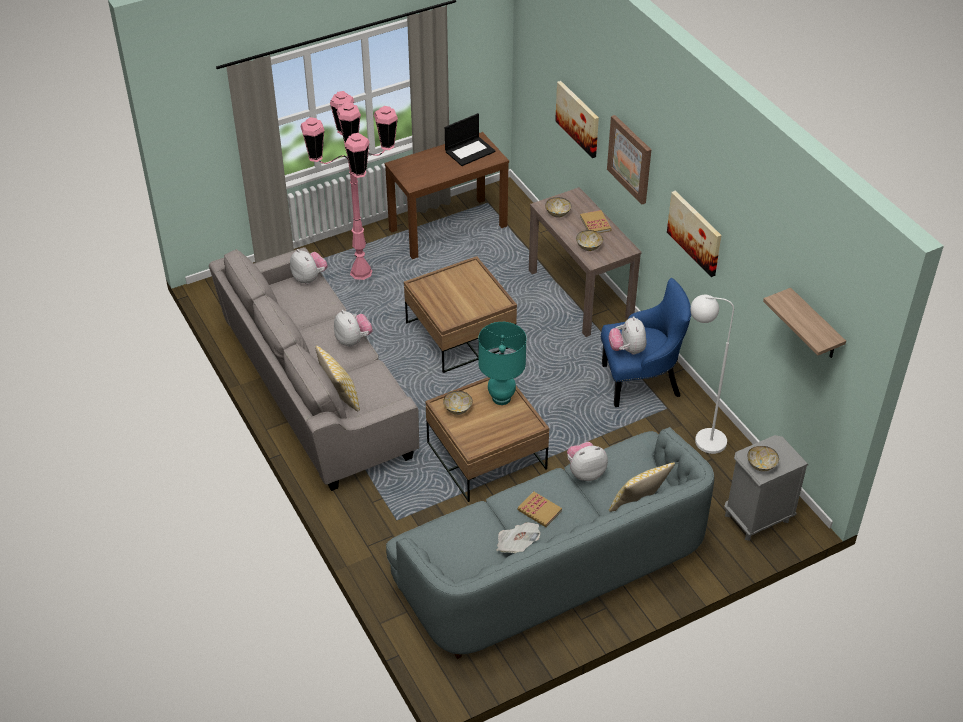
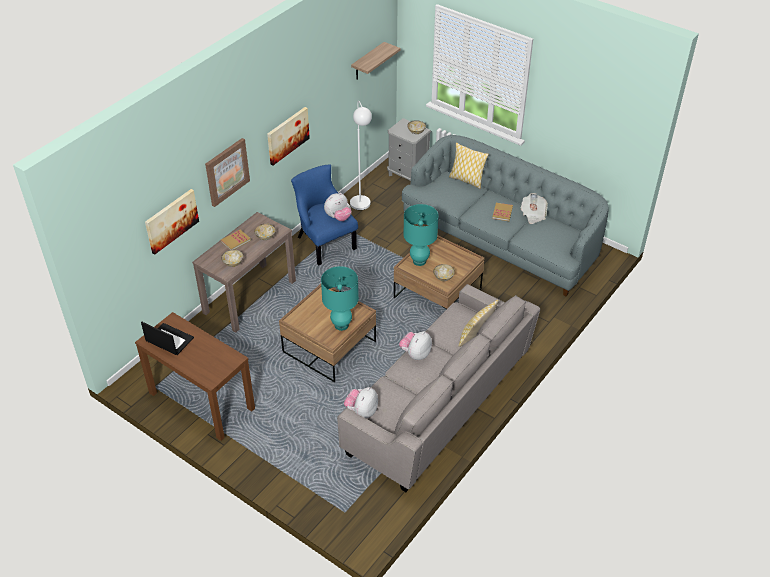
camera: 115 degrees left, 0 degrees up
(361, 272) = (288, 436): pink floor lamp -> none
(438, 300) = (341, 325): none -> turquoise table lamp
(585, 472) = (457, 206): plush toy -> none

